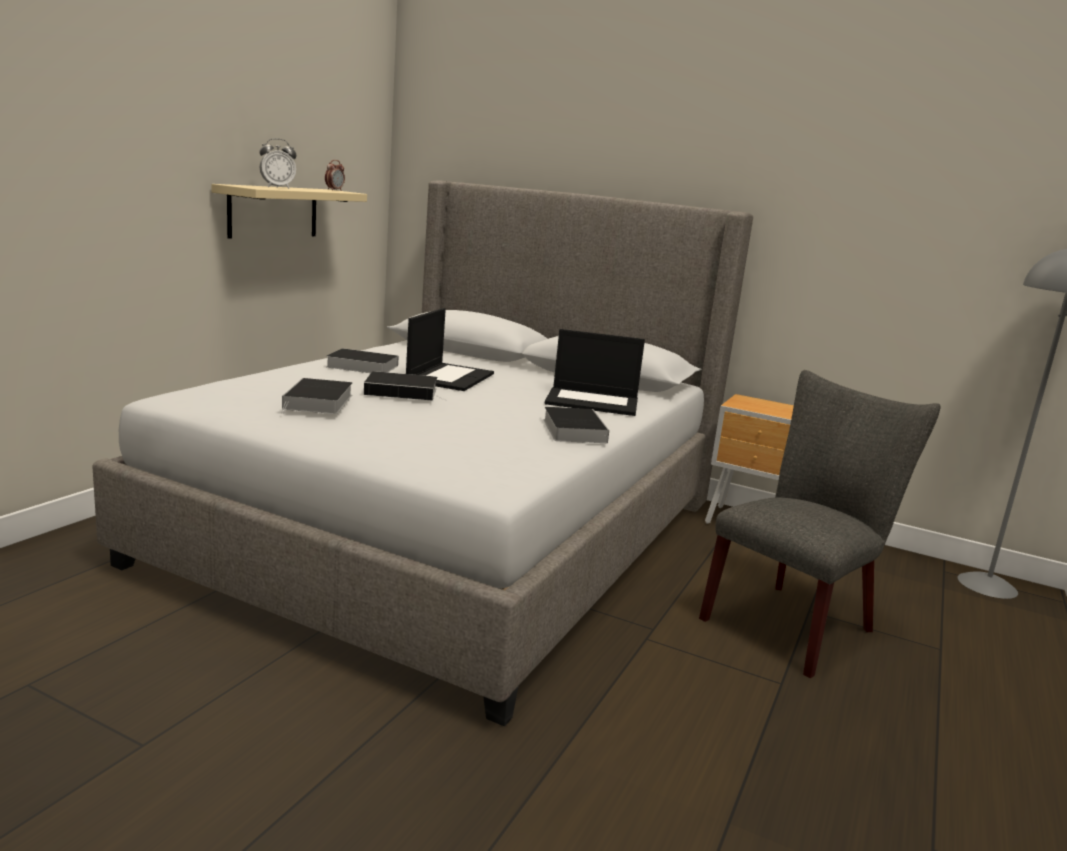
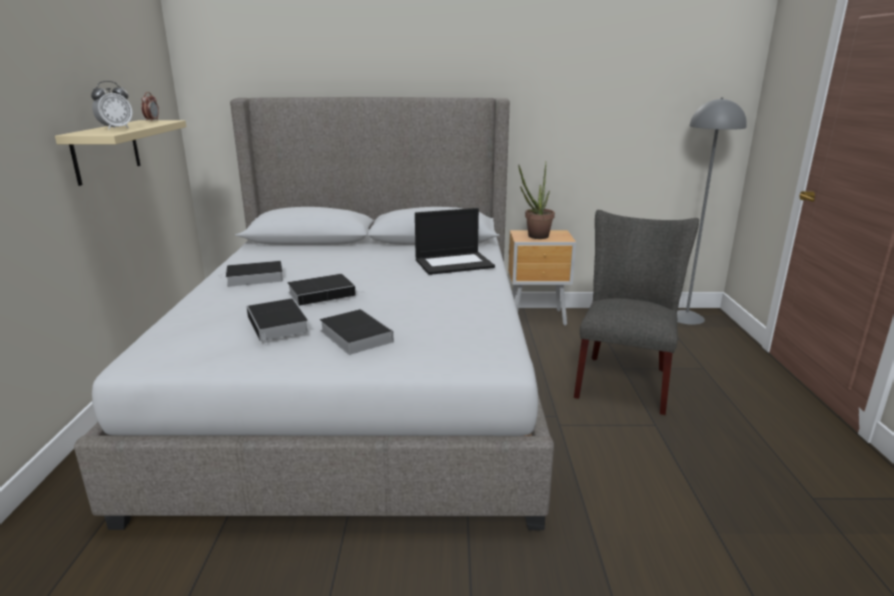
camera: 25 degrees left, 5 degrees up
(450, 377) = (334, 269): laptop -> none
(573, 430) = (476, 292): book -> book (354, 335)
(757, 407) = (535, 237): none -> potted plant

